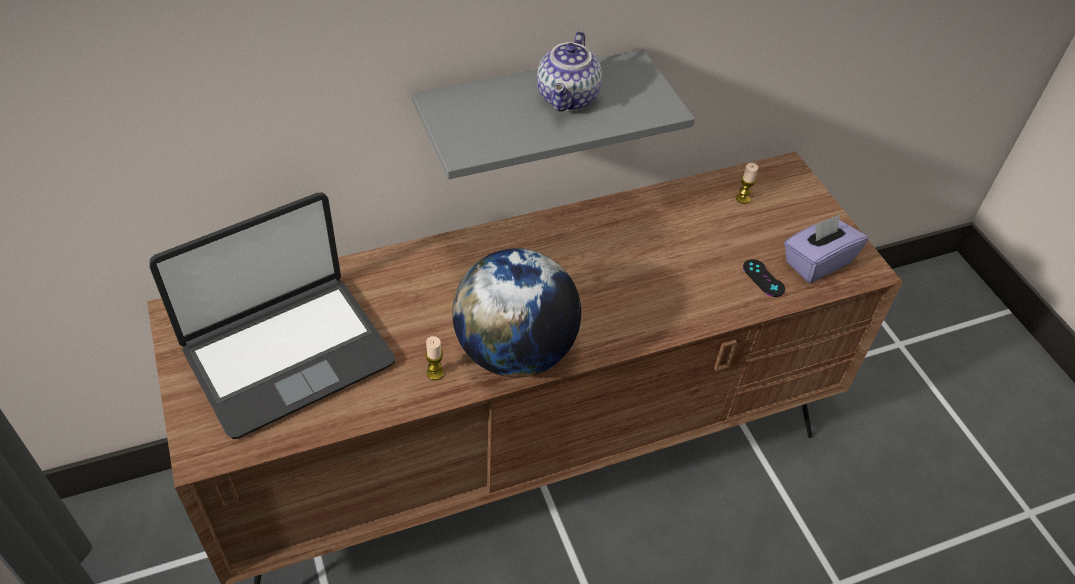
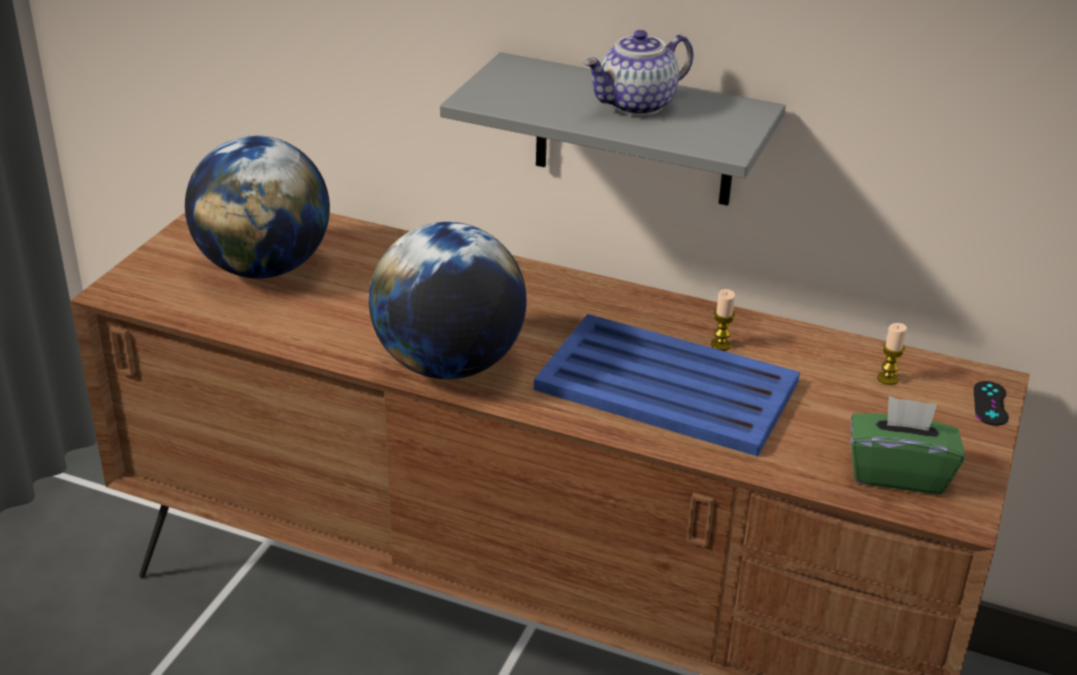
camera: 45 degrees right, 15 degrees down
(287, 354) = (263, 267): laptop -> globe
(435, 373) = (357, 341): candle -> candle (720, 345)
(647, 280) = (664, 385): none -> blue tray
(763, 278) = (805, 451): black game controller -> black game controller (990, 403)
(817, 262) = (898, 473): purple tissue box -> green tissue box

